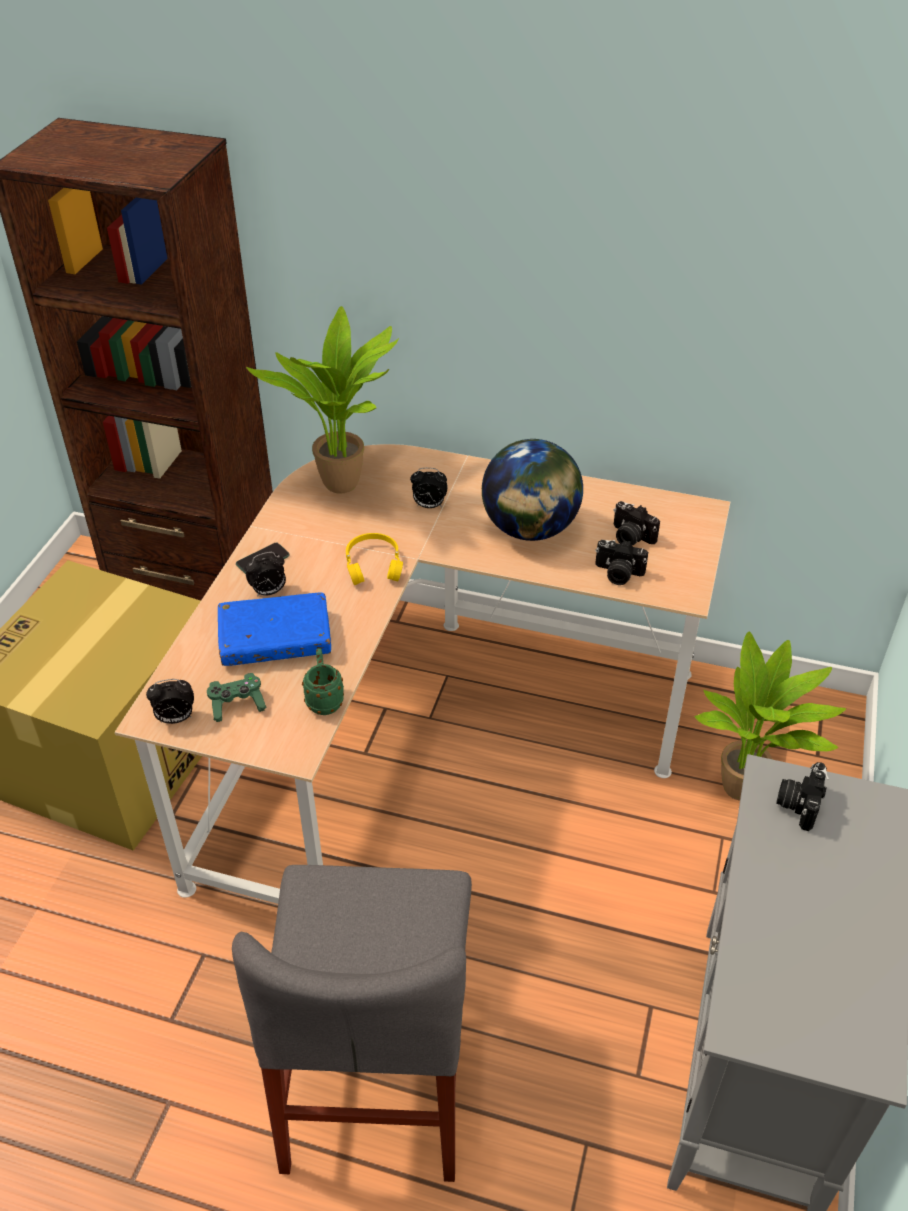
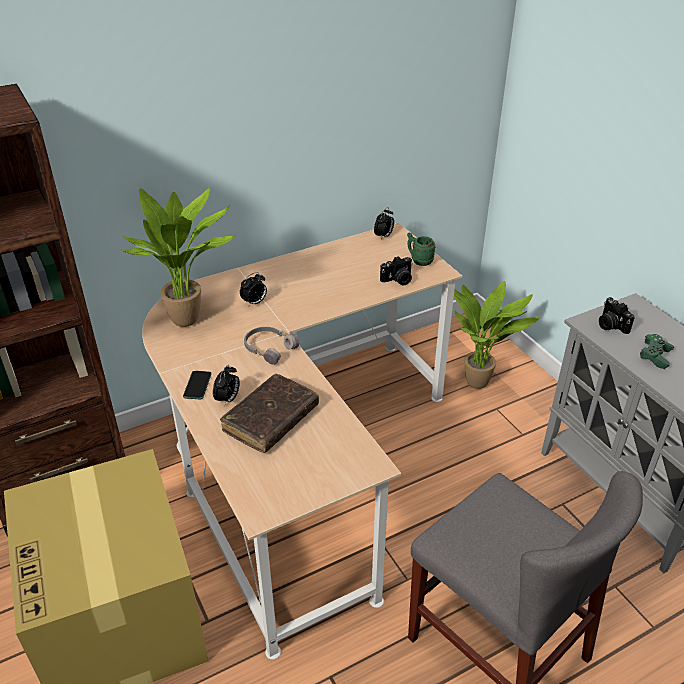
camera: 45 degrees left, 5 degrees down
(175, 718) = (277, 501): alarm clock -> alarm clock (383, 236)
(237, 704) = (302, 467): green game controller -> green game controller (655, 356)
(275, 639) = (271, 420): blue book -> brown book
(324, 699) = (346, 430): green mug -> green mug (419, 260)
(374, 565) = (269, 348): yellow headphones -> grey headphones
(530, 529) = (325, 284): globe -> none
(630, 537) = (379, 261): camera -> none

